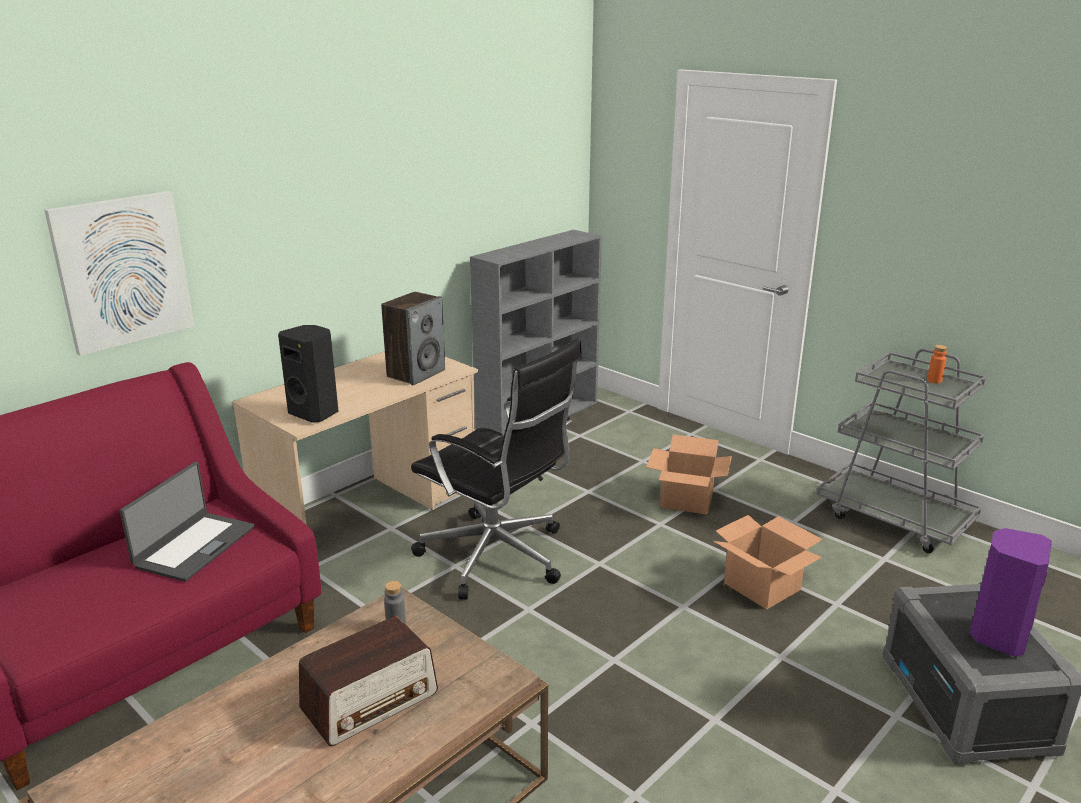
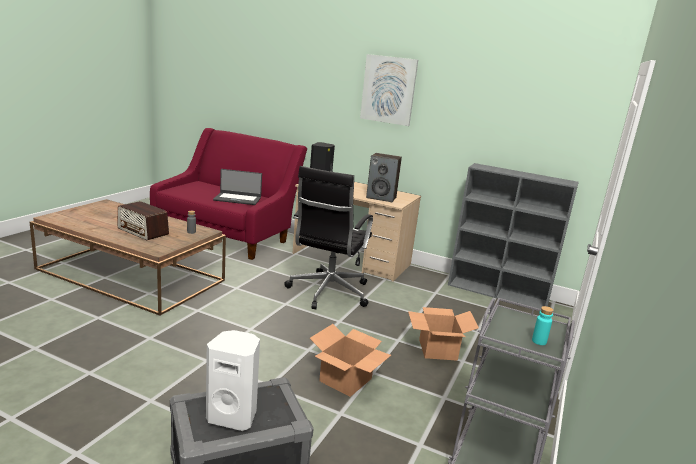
camera: 70 degrees right, 5 degrees down
(123, 271) = (297, 100): picture -> picture (388, 90)
(934, 380) = (539, 341): orange bottle -> turquoise bottle
(997, 636) = (233, 416): purple speaker -> white speaker

